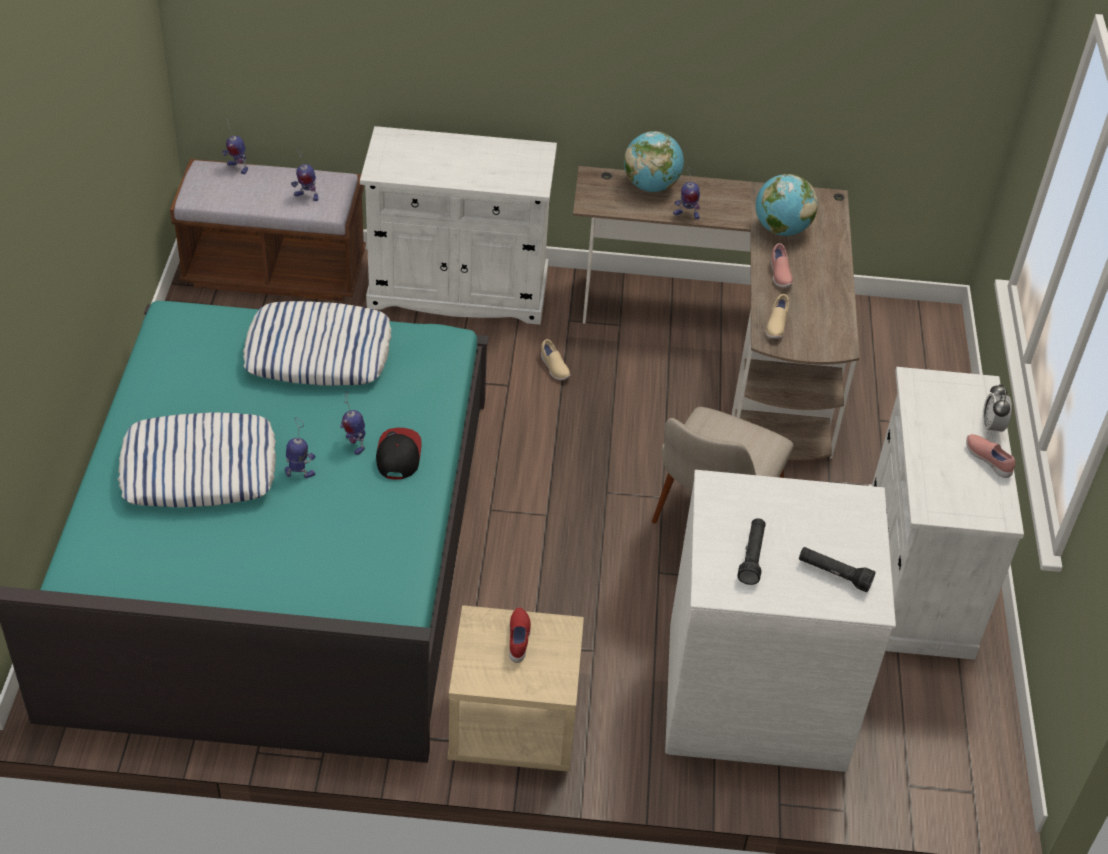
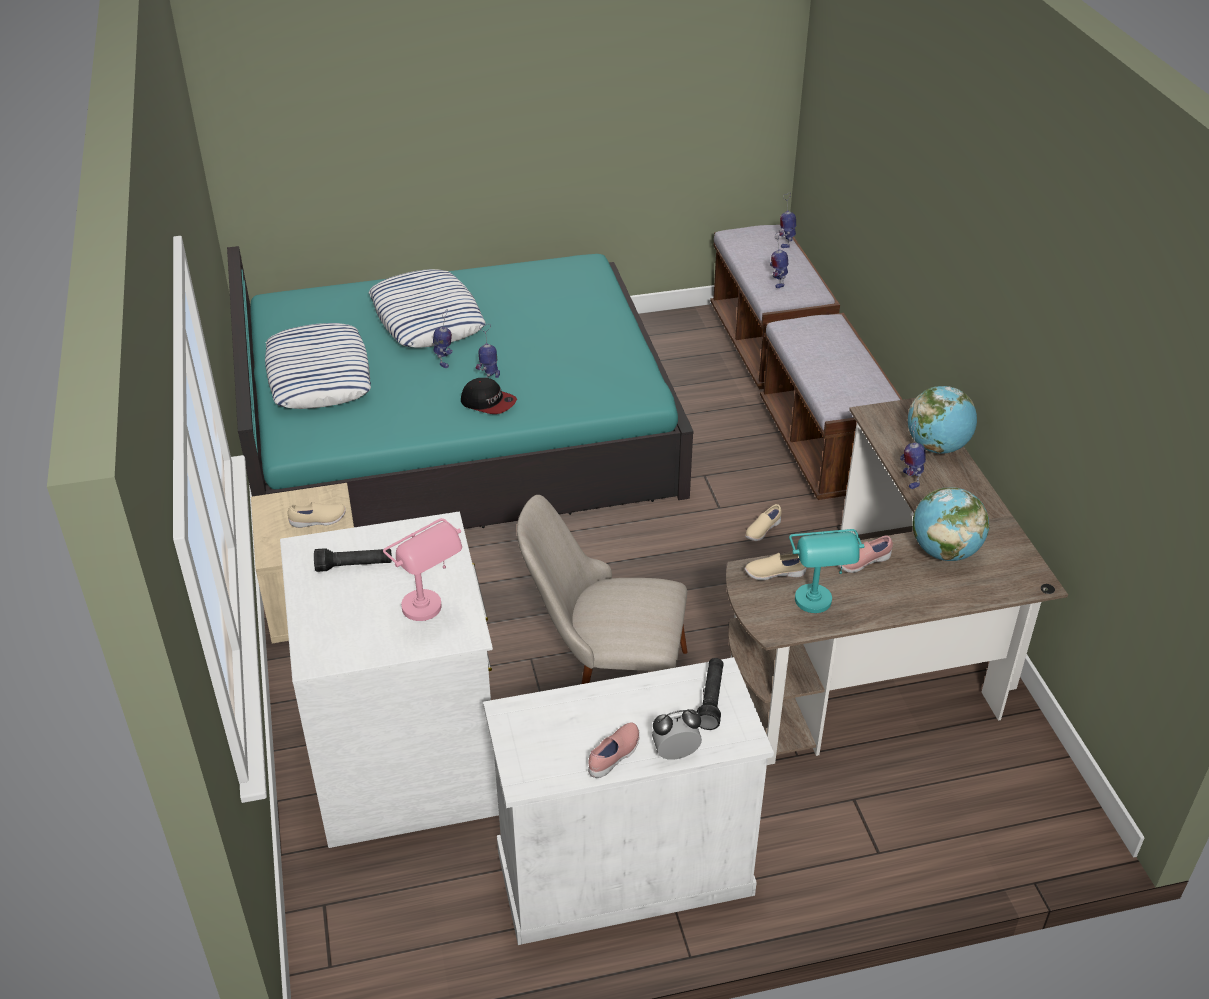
camera: 75 degrees right, 5 degrees down
(318, 353) = (587, 336): pillow -> pillow (318, 375)
(398, 455) = (488, 402): cap -> cap turned 45 degrees clockwise
(458, 290) = (825, 448): white cabinet -> brown bench
(519, 640) = (318, 521): red shoe -> beige shoe
(825, 316) = (817, 609): none -> turquoise table lamp
(833, 516) = (431, 614): none -> pink table lamp
(834, 574) = (349, 625): black flashlight -> black flashlight (711, 699)

